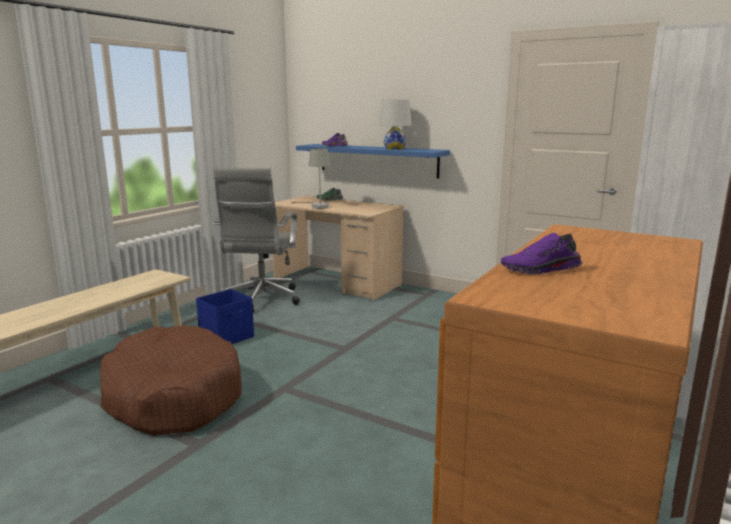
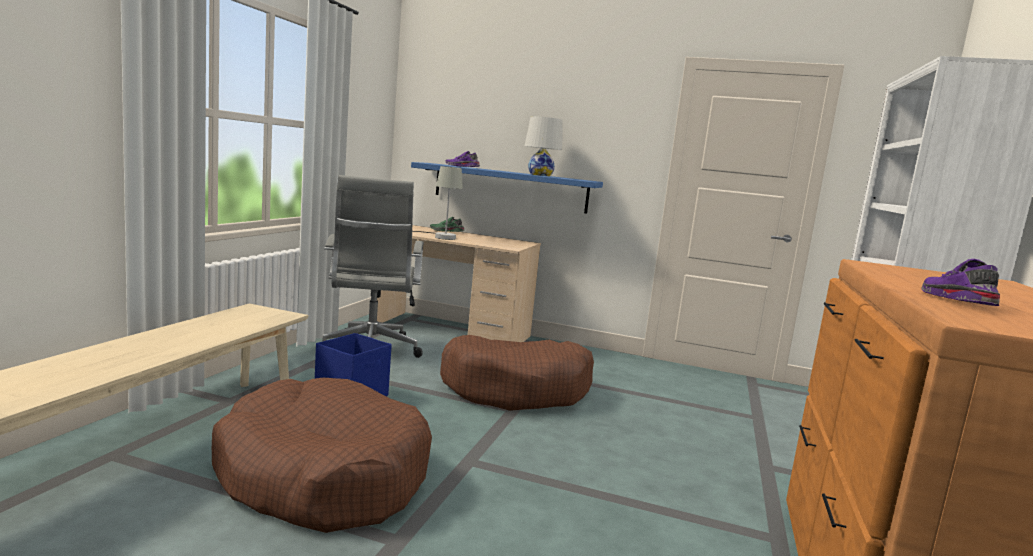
camera: 15 degrees left, 5 degrees down
(360, 331) = (517, 390): none -> brown dog bed
(541, 270) = (954, 299): purple shoe -> purple shoe turned 120 degrees clockwise

